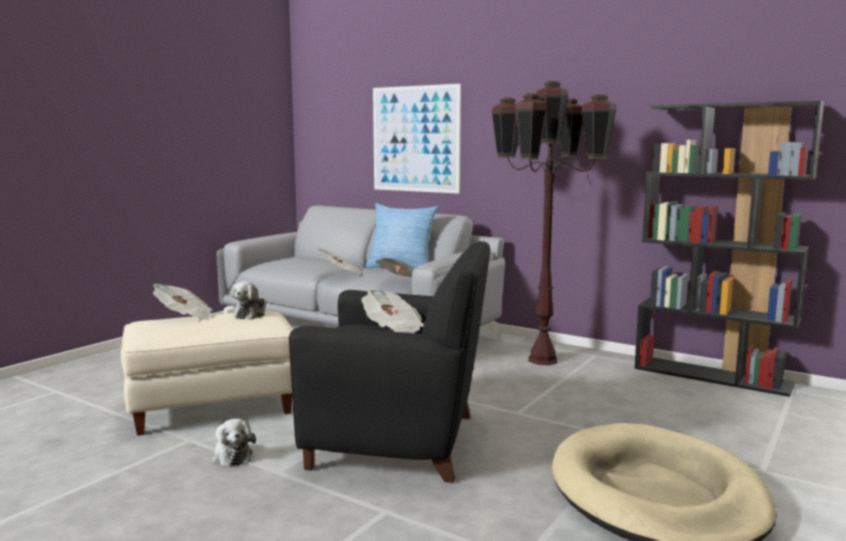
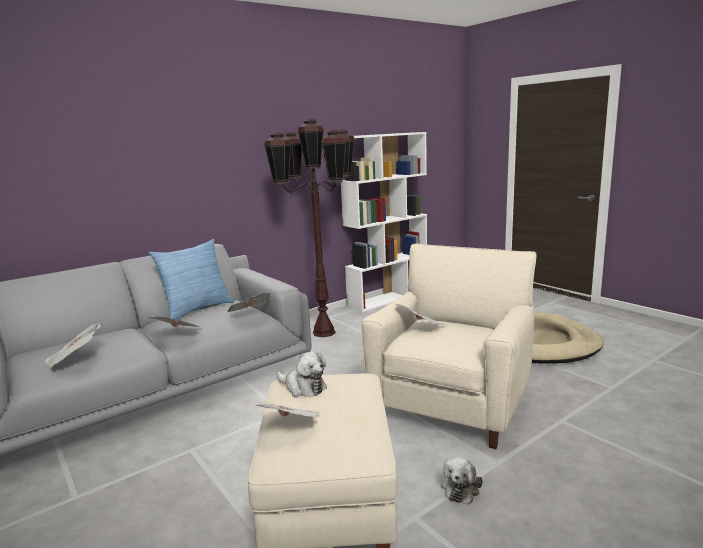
camera: 70 degrees left, 5 degrees up
(232, 456) = (461, 487): plush toy -> plush toy turned 120 degrees clockwise
(286, 264) = (74, 359): none -> newspaper
(399, 441) = (453, 403): black armchair -> beige armchair
(415, 139) = (127, 178): picture -> none
(712, 376) = (388, 298): black bookcase -> white bookcase

